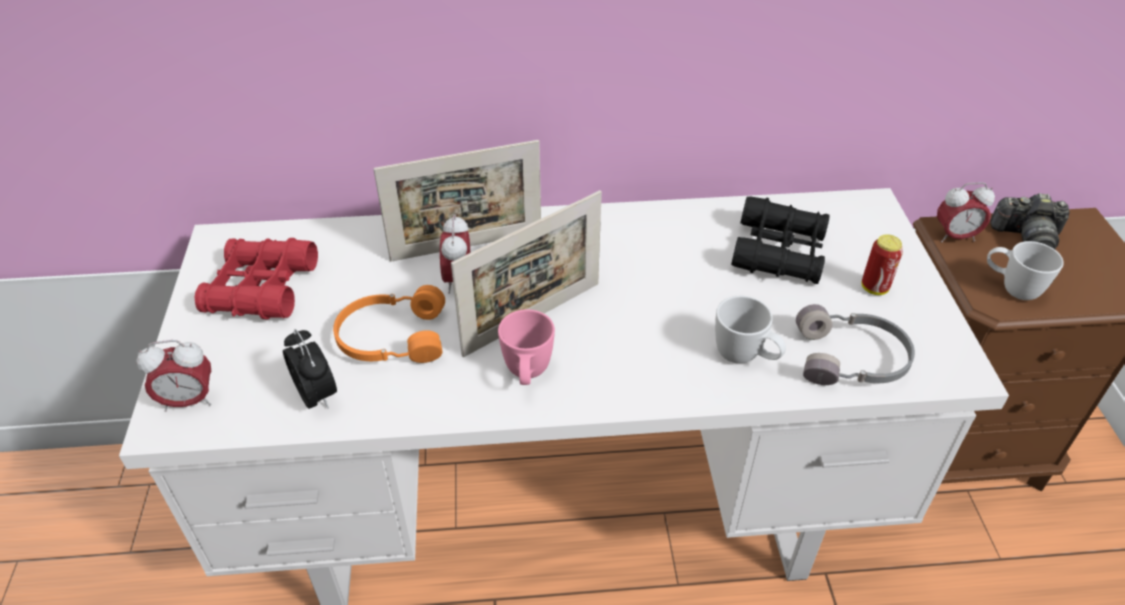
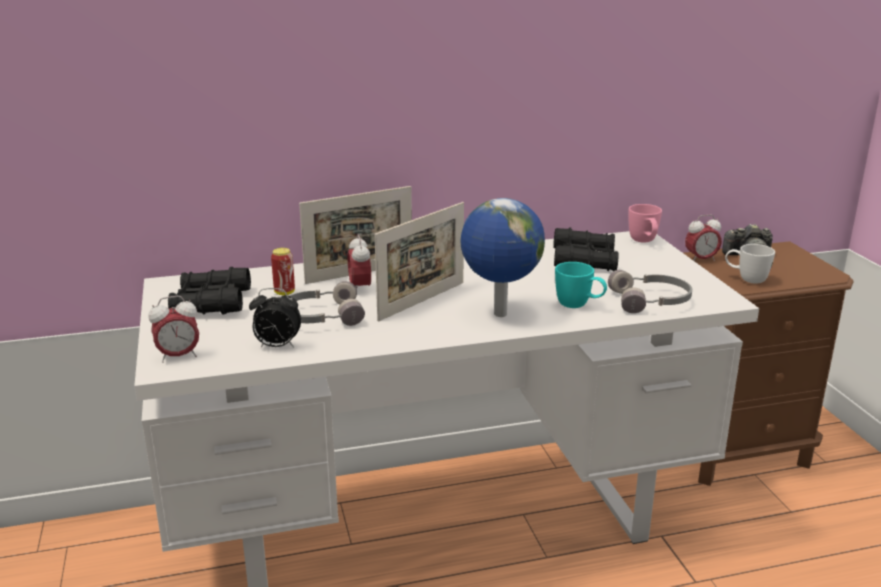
camera: 10 degrees left, 20 degrees down
(261, 289) = (211, 303): red binoculars -> black binoculars
(317, 396) = (277, 346): alarm clock -> alarm clock turned 135 degrees clockwise
(391, 337) = (321, 317): orange headphones -> grey headphones
(527, 375) = (428, 325): pink mug -> pink mug (644, 242)
(629, 363) = (499, 314): none -> globe
(745, 358) = (579, 306): white mug -> turquoise mug
(874, 288) = (655, 271): can -> can (284, 292)

